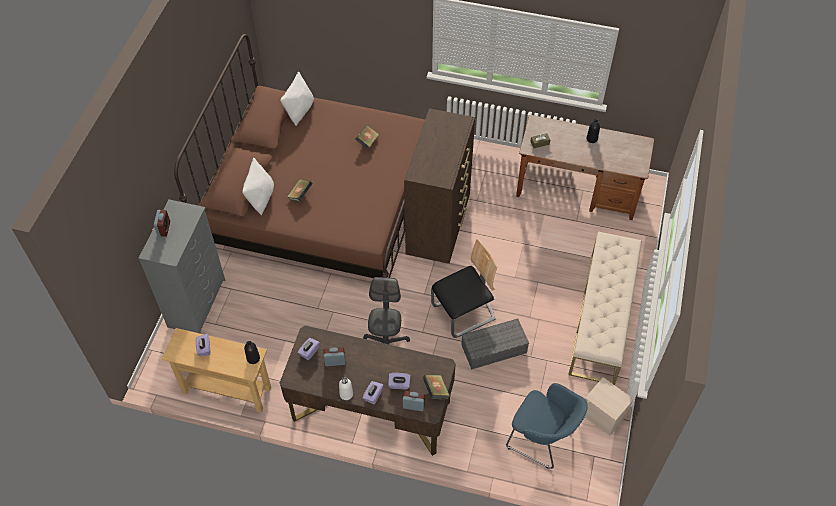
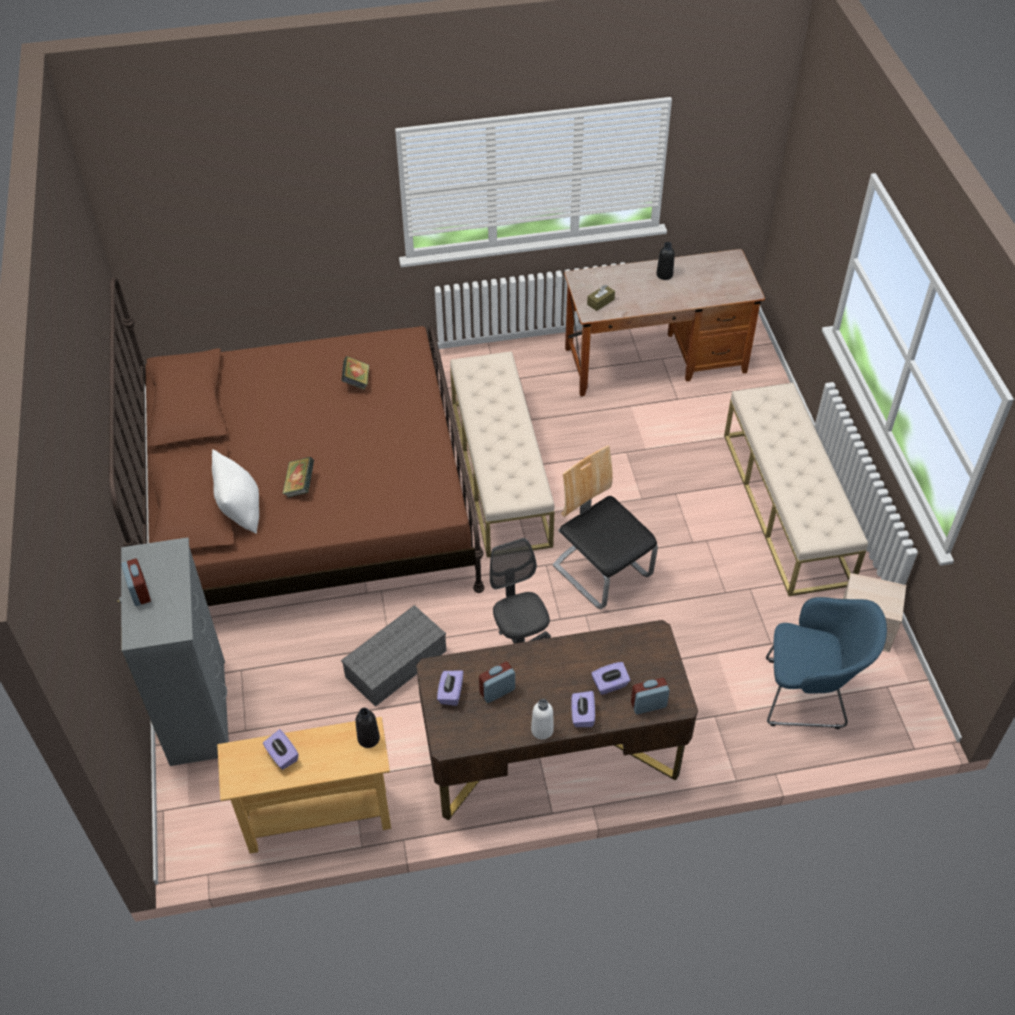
camera: 25 degrees left, 5 degrees down
(299, 111) = (230, 373): white pillow -> none
(436, 391) = (666, 672): book -> none
(439, 227) = (500, 472): brown dresser -> beige bench
(464, 313) = (602, 571): chair -> chair turned 75 degrees counterclockwise
(493, 349) = (671, 603): grey storage box -> grey storage box (395, 665)

